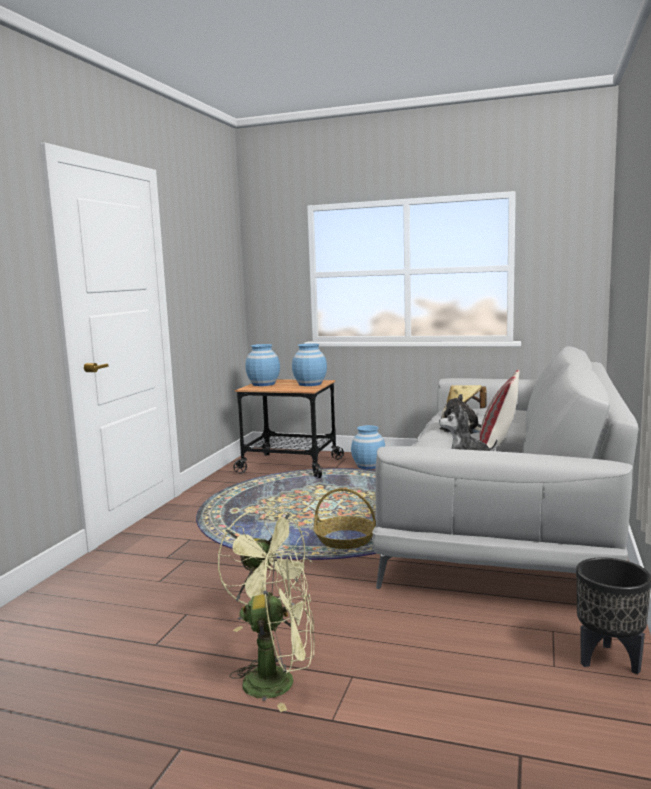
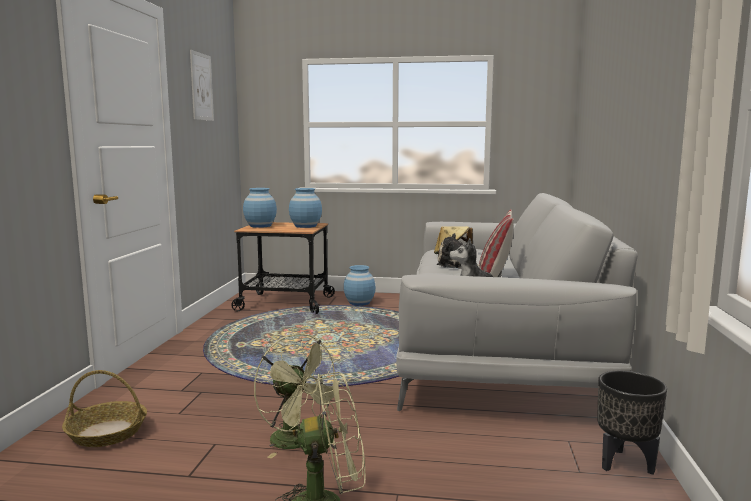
camera: 10 degrees left, 0 degrees up
(200, 243) = (201, 87): none -> picture
(346, 540) = (356, 368): basket -> basket (107, 432)

